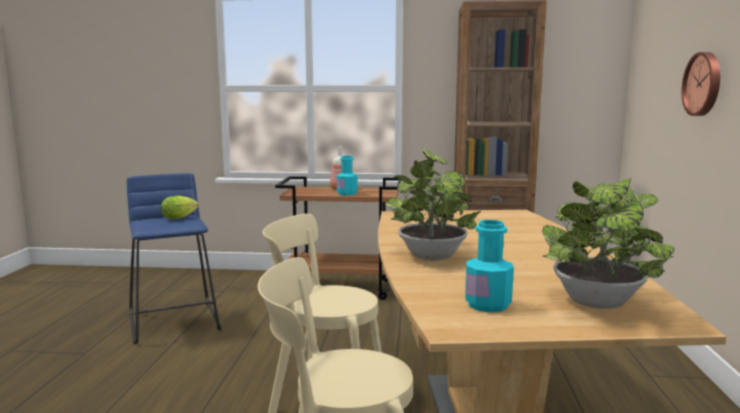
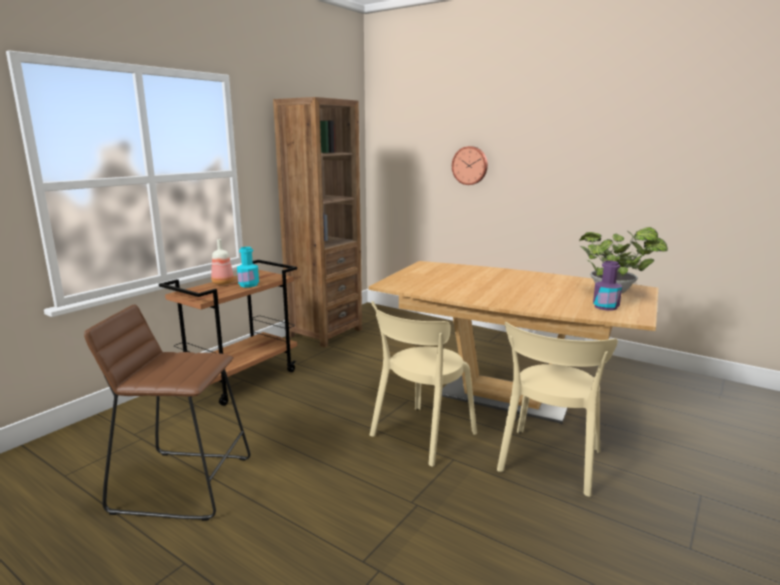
camera: 60 degrees left, 5 degrees up
(175, 321) = (183, 483): blue stool -> brown stool
(181, 217) = (171, 358): lettuce -> none
(430, 255) = (507, 298): potted plant -> none
(487, 304) = (605, 307): turquoise bottle -> purple bottle

